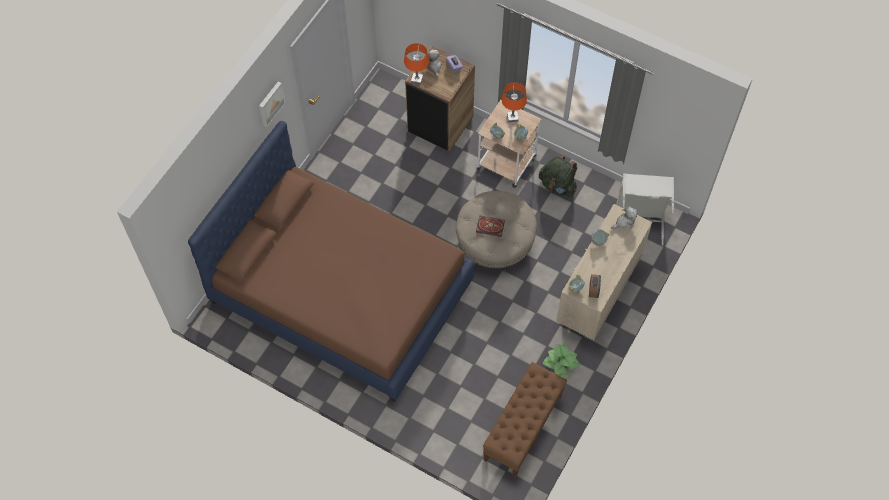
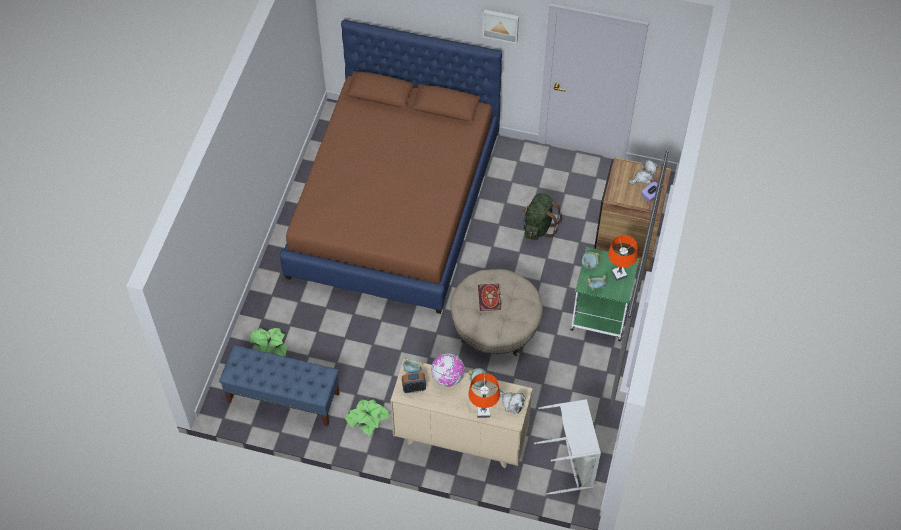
camera: 75 degrees right, 5 degrees down
(417, 79) = (620, 166): orange table lamp -> orange table lamp (483, 412)
(463, 430) = (269, 345): none -> potted plant
(507, 163) = (600, 316): beige cart -> green cart
(522, 428) = (283, 397): brown bench -> blue bench
(557, 186) = (588, 371): green backpack -> green backpack (538, 227)
(589, 262) = (448, 378): none -> globe

